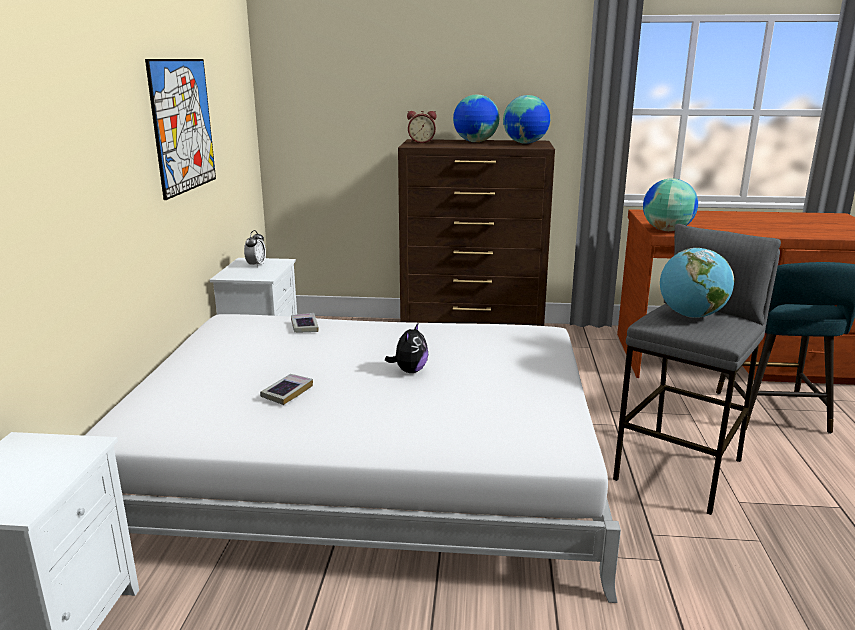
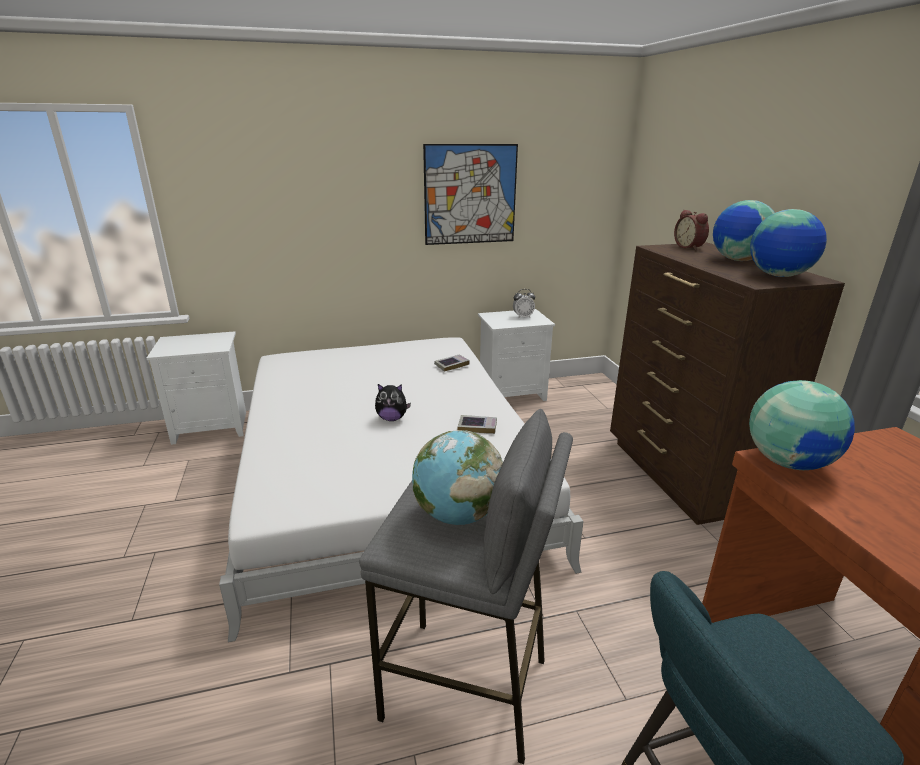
camera: 70 degrees right, 5 degrees up
(287, 392) = (337, 385): book -> book (477, 427)

